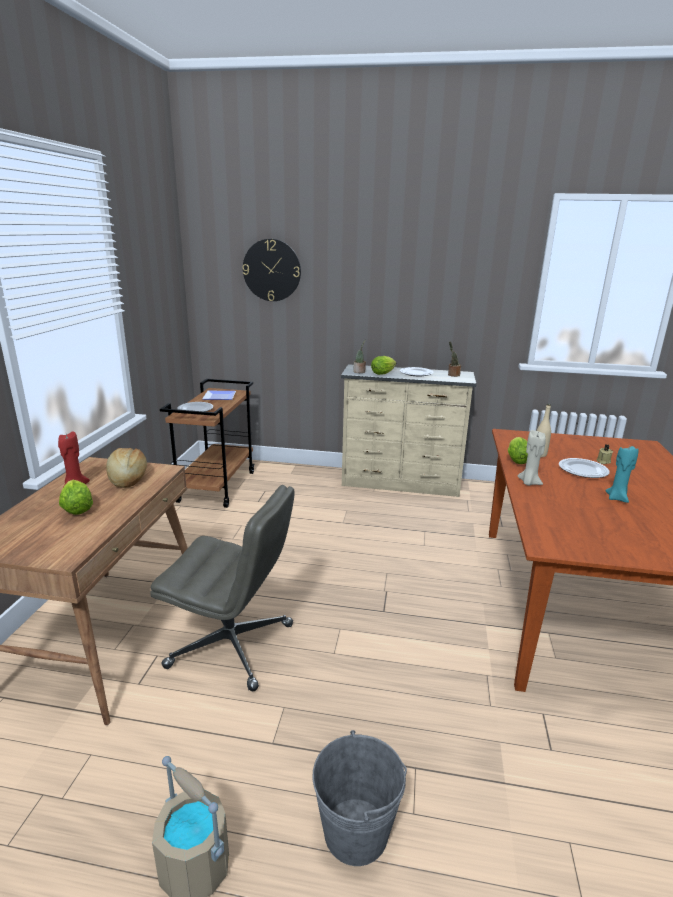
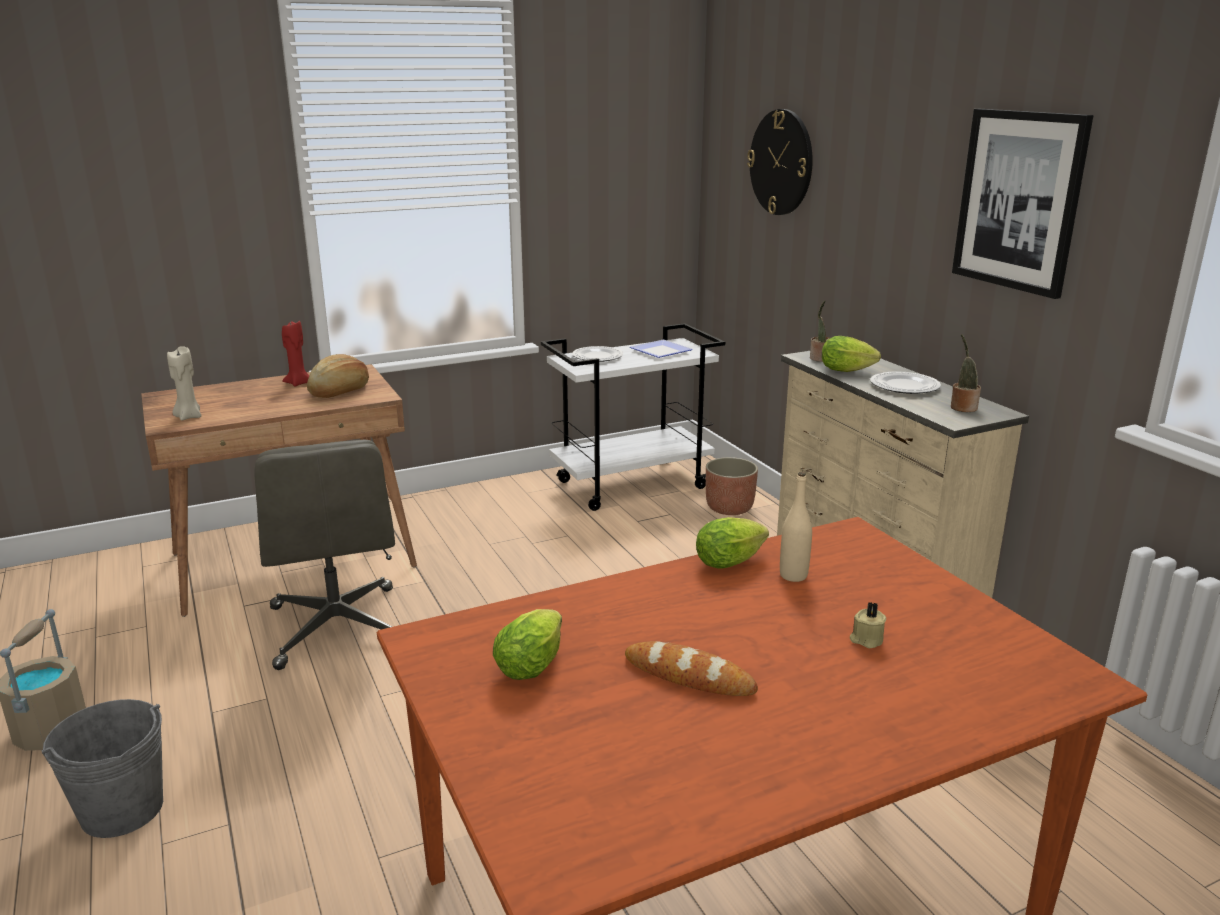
camera: 55 degrees right, 0 degrees up
(77, 508) = (258, 398): lettuce -> lettuce (533, 663)
(216, 486) = (632, 484): brown cart -> white cart
(283, 476) = (729, 508): none -> planter
(452, 277) = (1019, 200): none -> picture
(529, 483) = (642, 588): beige candle -> beige candle (188, 417)
(582, 470) = (782, 625): plate -> none
(617, 498) = (689, 676): turquoise candle -> bread

